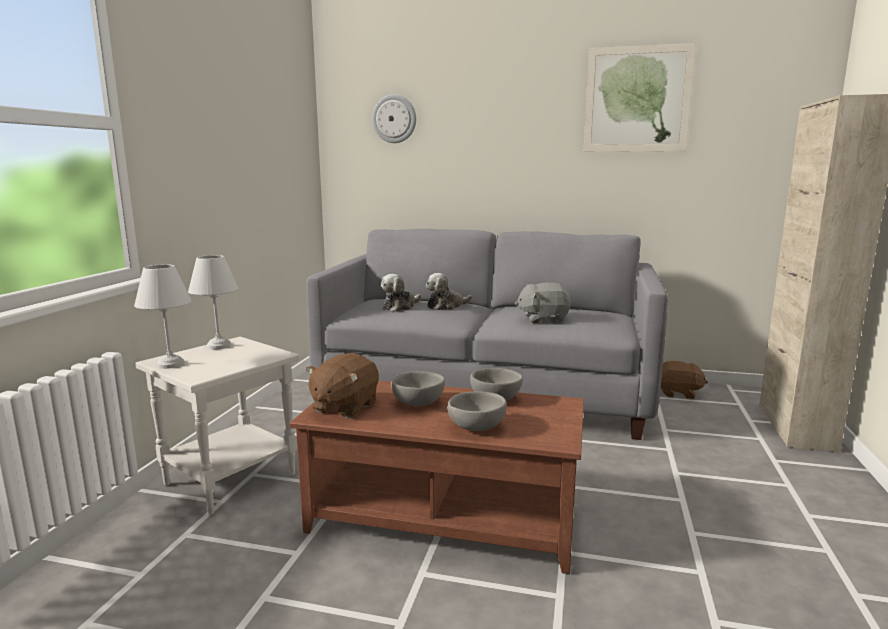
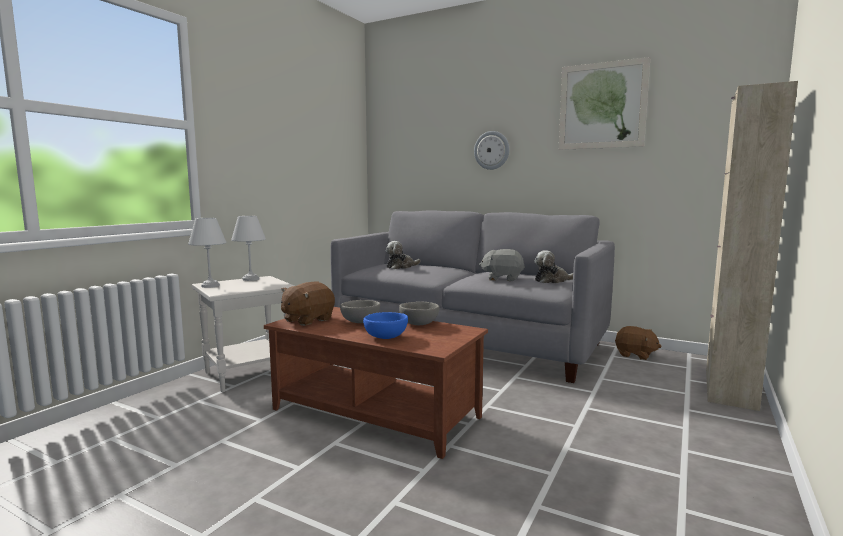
camera: 15 degrees right, 5 degrees down
(394, 119) = (418, 129): wall clock -> wall clock (491, 150)
(446, 306) = (436, 268): plush toy -> plush toy (552, 280)
(477, 427) = (386, 337): grey bowl -> blue bowl

